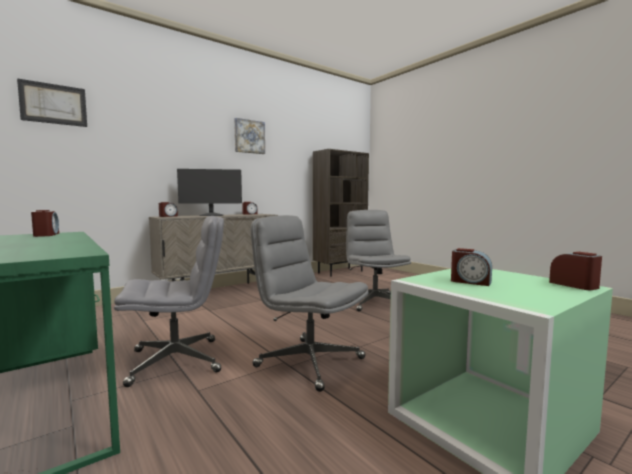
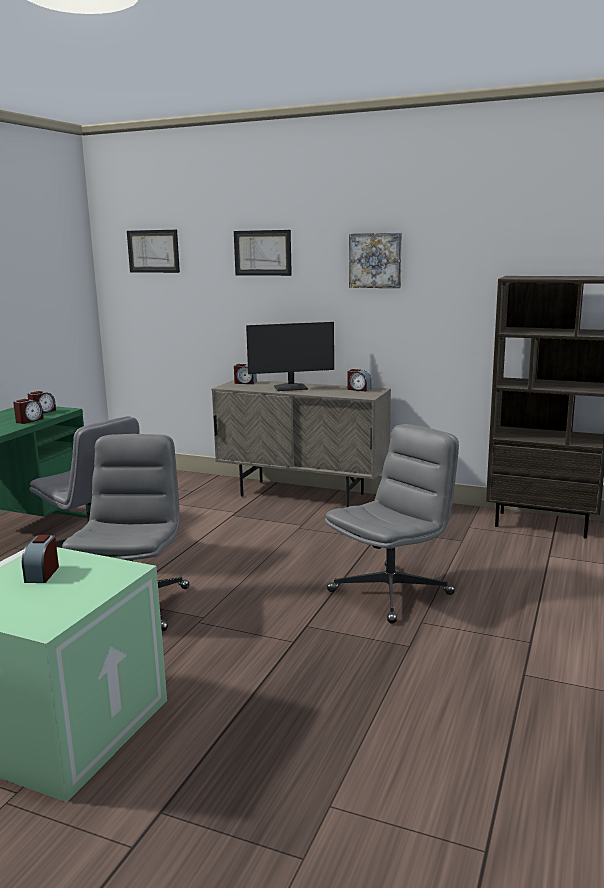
camera: 60 degrees right, 10 degrees up
(171, 121) = (262, 253): none -> picture
(211, 215) = (291, 388): monitor -> monitor turned 60 degrees counterclockwise
(574, 285) = (48, 622): alarm clock -> alarm clock (29, 420)

